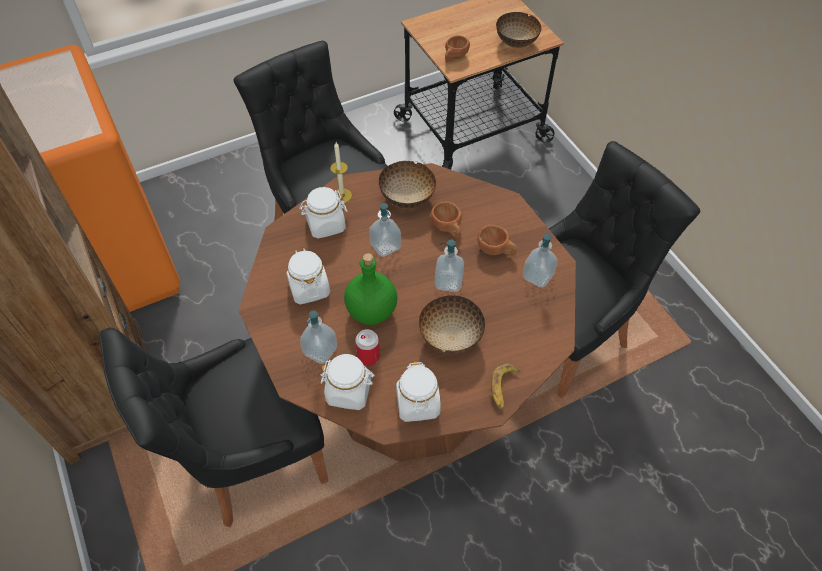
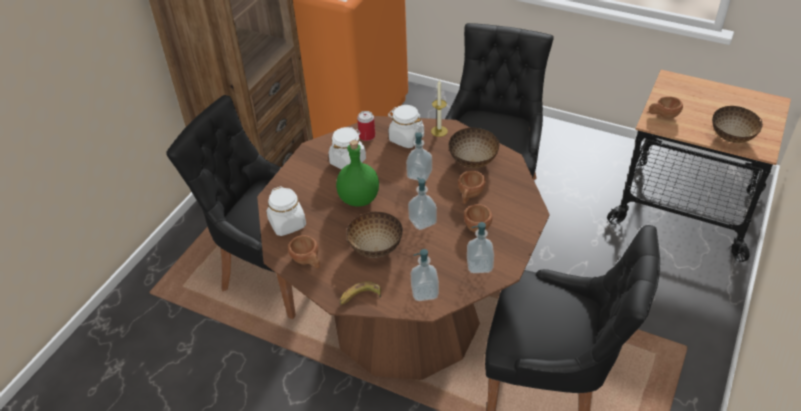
camera: 55 degrees right, 10 degrees down
(320, 350) = (305, 194): soap dispenser -> soap dispenser (424, 292)
(368, 356) = (322, 217): can -> can (367, 136)
(418, 404) = (307, 261): white jar -> brown cup

